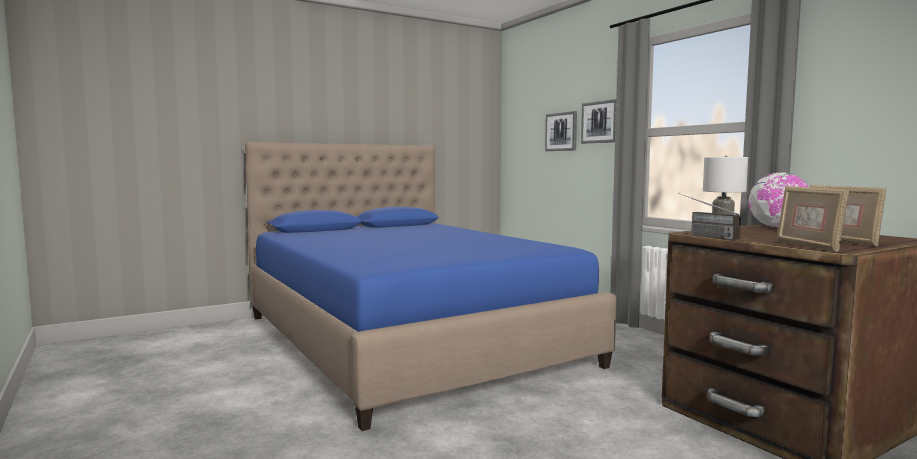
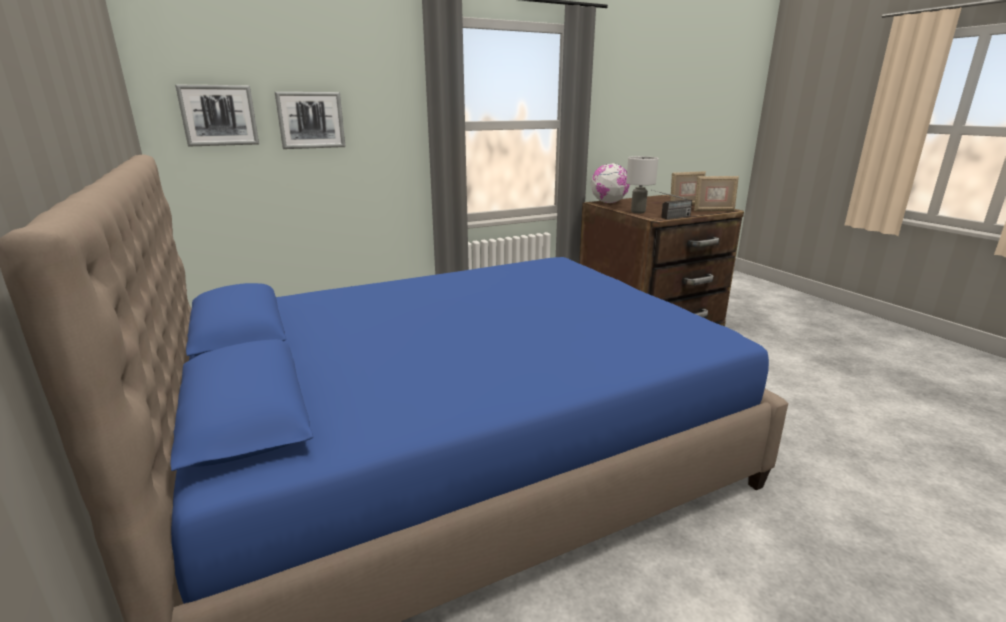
camera: 85 degrees left, 15 degrees up
(600, 122) = (383, 110): picture -> picture (219, 115)

